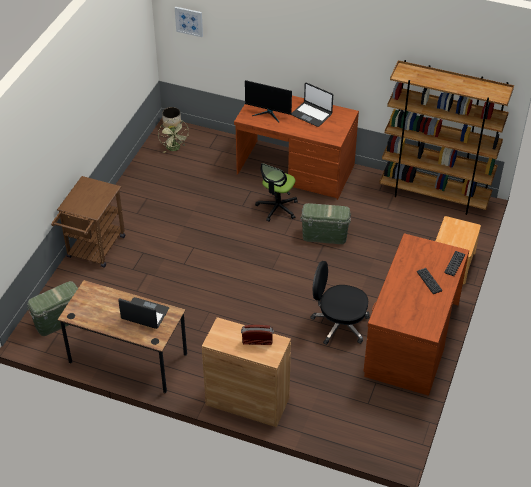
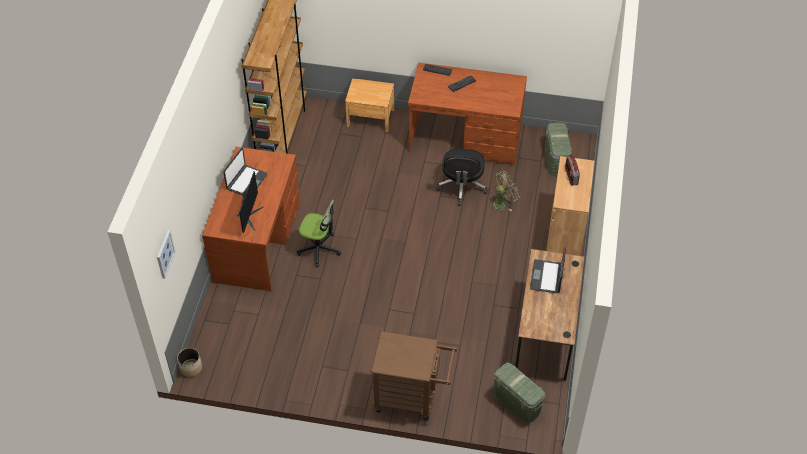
camera: 100 degrees left, 5 degrees up
(175, 149) = (234, 356): green fan -> green fan (502, 202)
(324, 235) = (352, 208): green storage box -> green storage box (556, 161)

